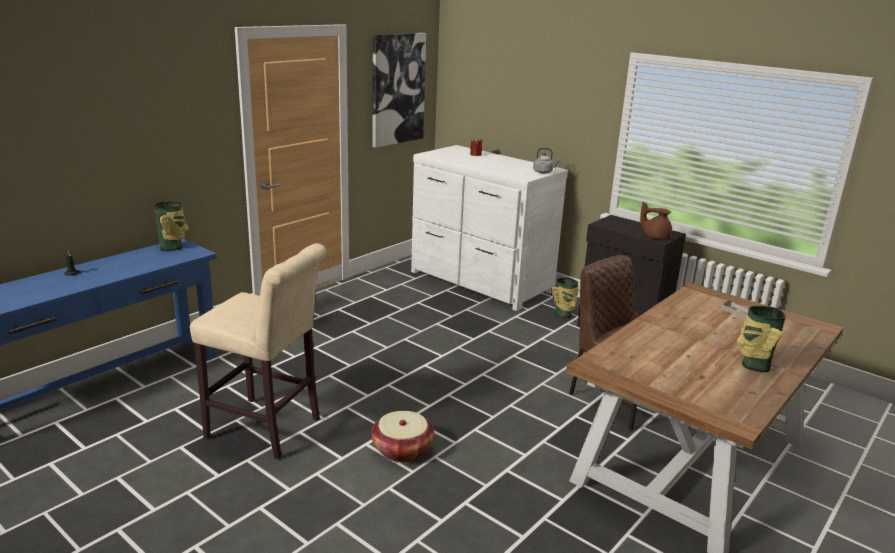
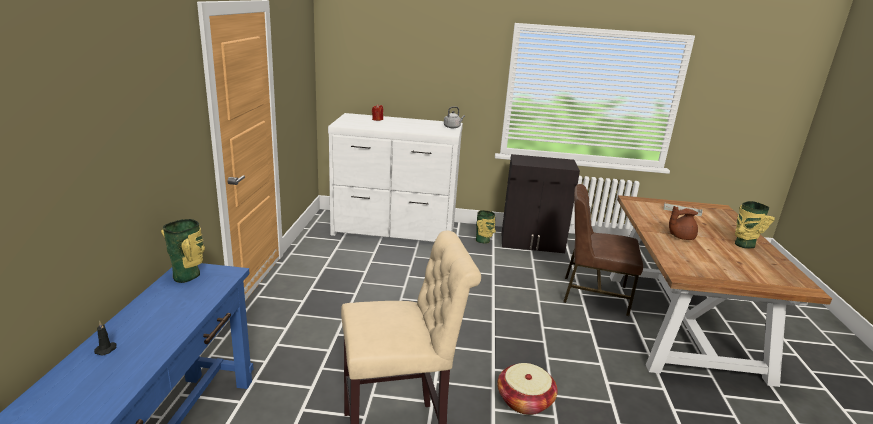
camera: 35 degrees left, 0 degrees up
(397, 89) = (298, 65): picture -> none
(655, 237) = (564, 165): brown teapot -> brown teapot (680, 236)

